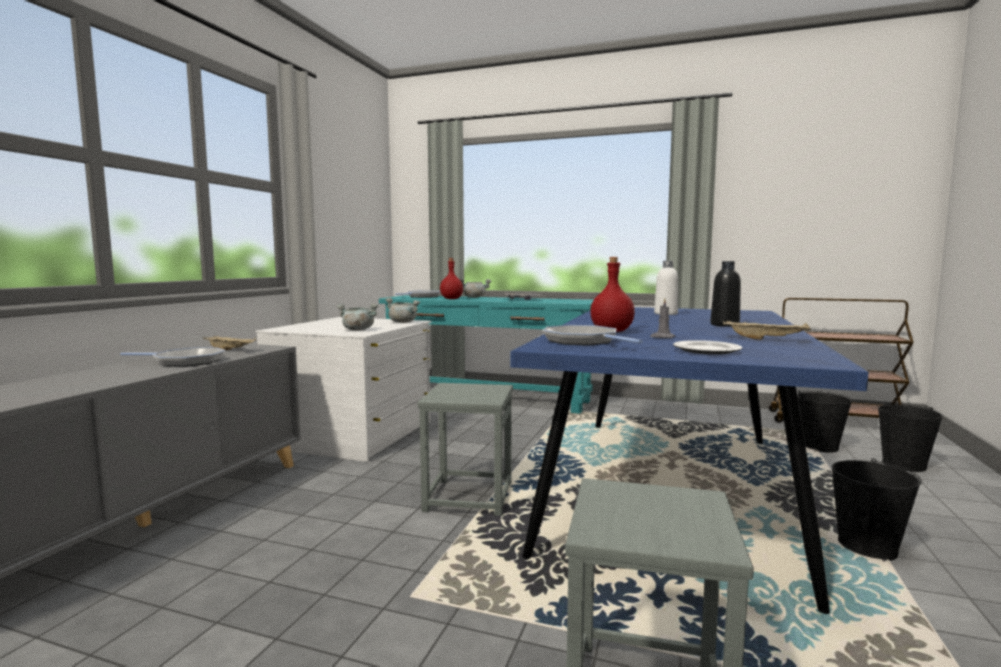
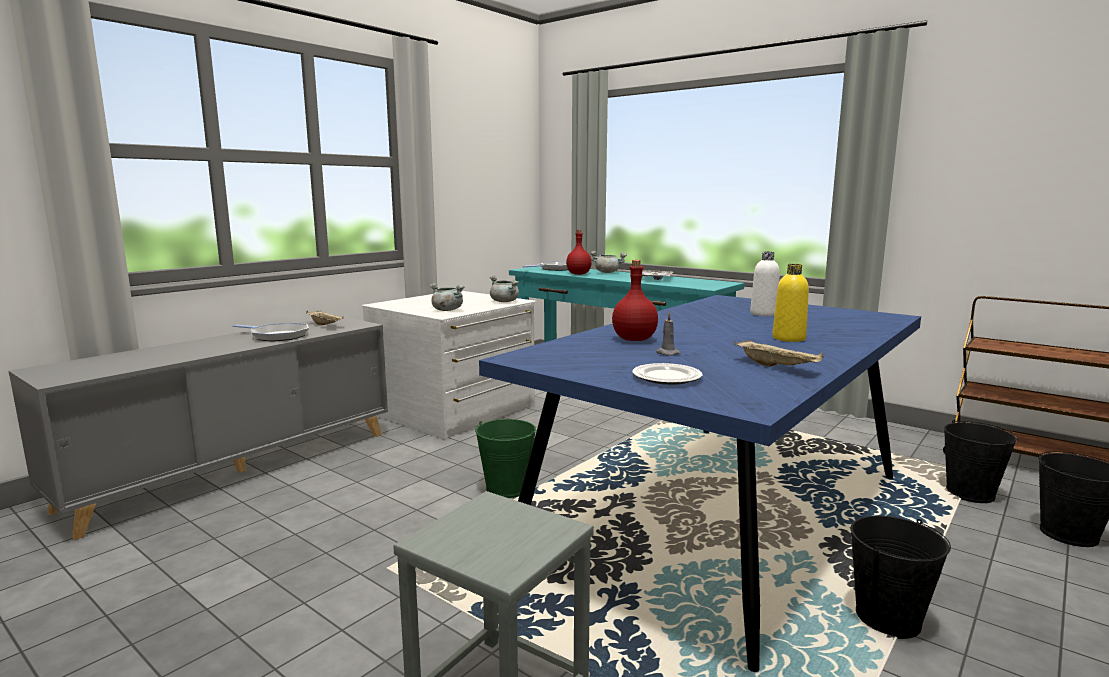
camera: 20 degrees right, 5 degrees up
(468, 497) = (507, 488): grey stool -> green bucket
(583, 341) = (572, 352): frying pan -> none
(724, 325) = (788, 338): black bottle -> yellow bottle

